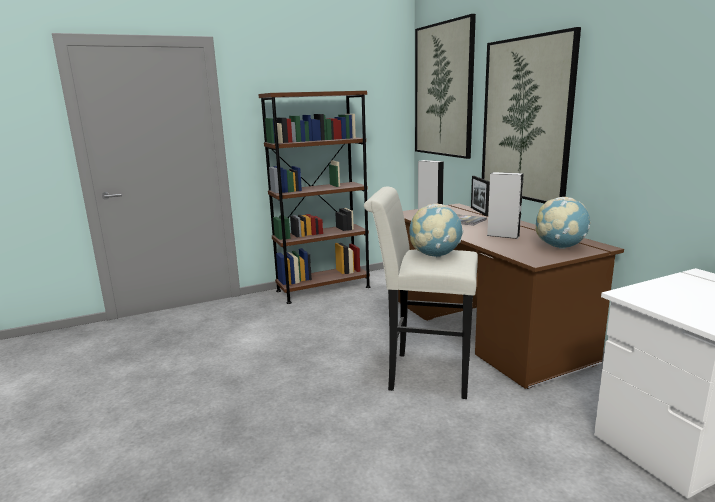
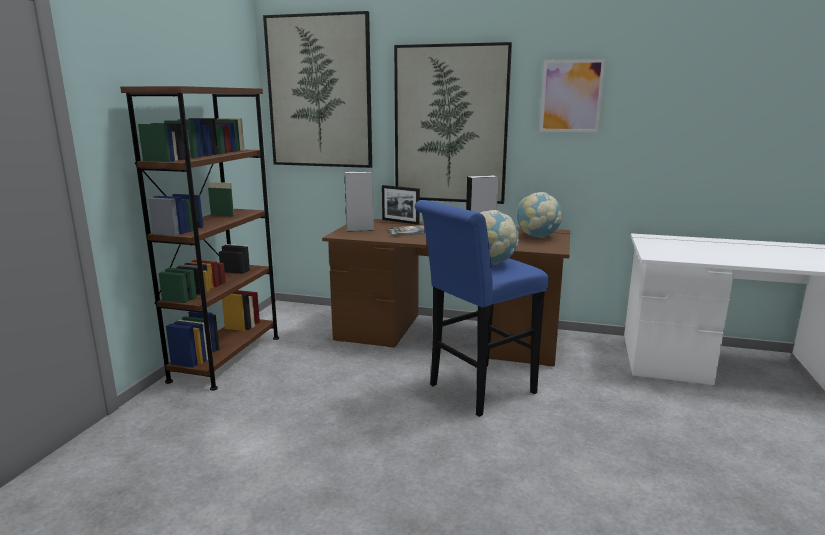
camera: 50 degrees left, 0 degrees up
(422, 374) = (476, 391): white stool -> blue stool
(637, 85) = (571, 96): none -> picture

